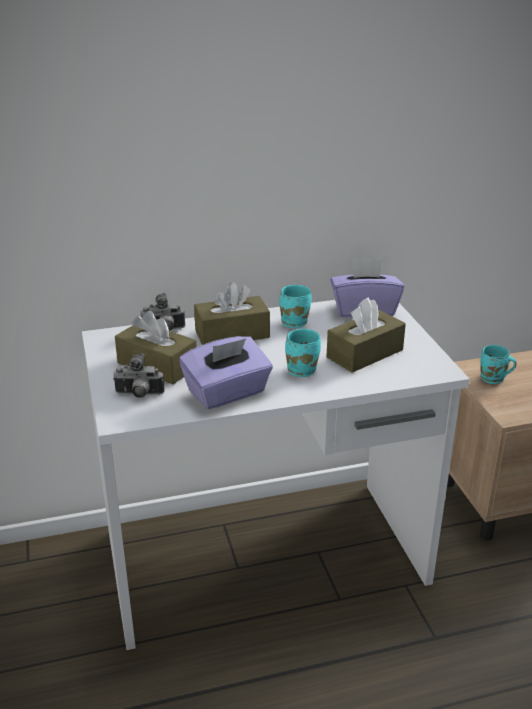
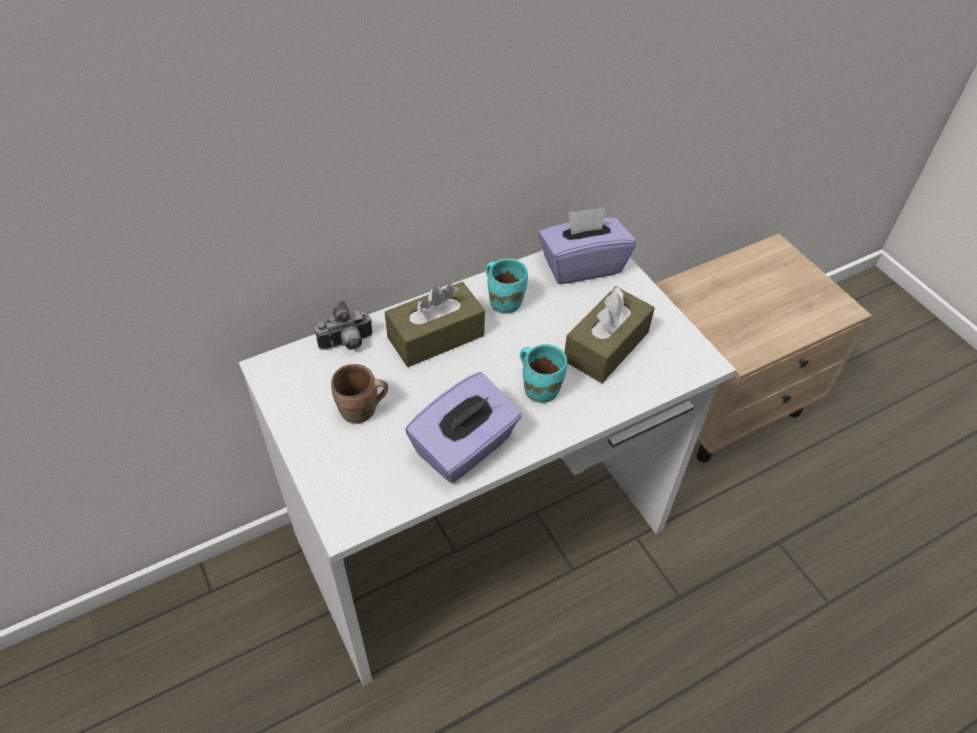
camera: 15 degrees left, 20 degrees up
(139, 395) = (356, 472): camera -> none
(157, 365) = (360, 412): brown tissue box -> brown mug
(493, 380) = (714, 302): turquoise mug -> none

